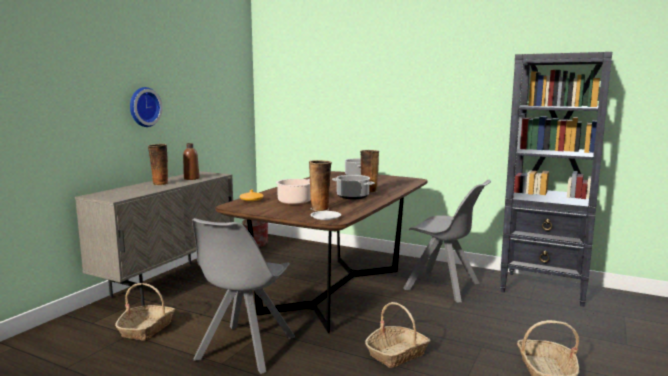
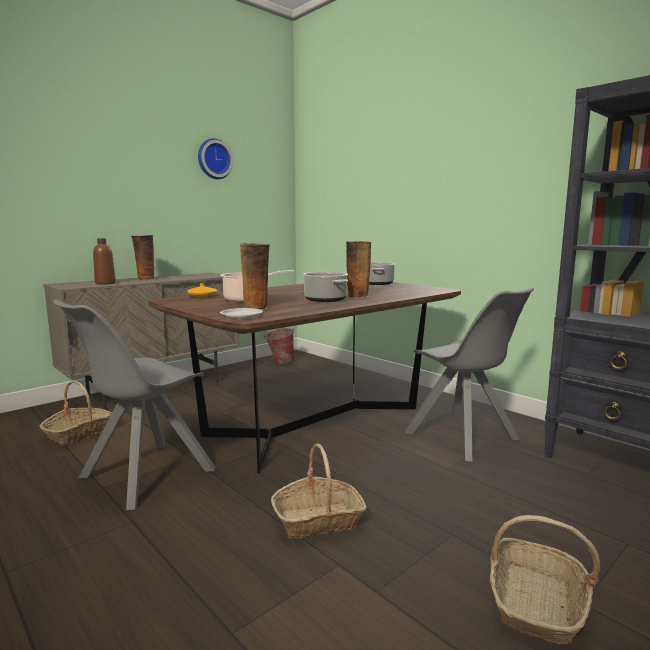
camera: 20 degrees right, 0 degrees up
(143, 107) = (138, 195): wall clock -> wall clock (214, 159)
(191, 178) = (187, 277): brown bottle -> brown bottle (105, 283)

